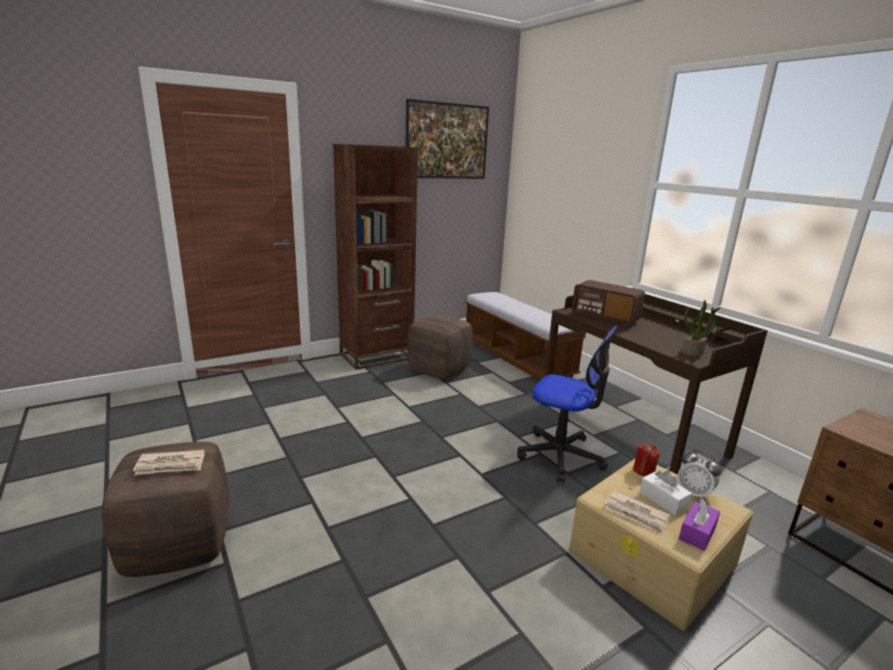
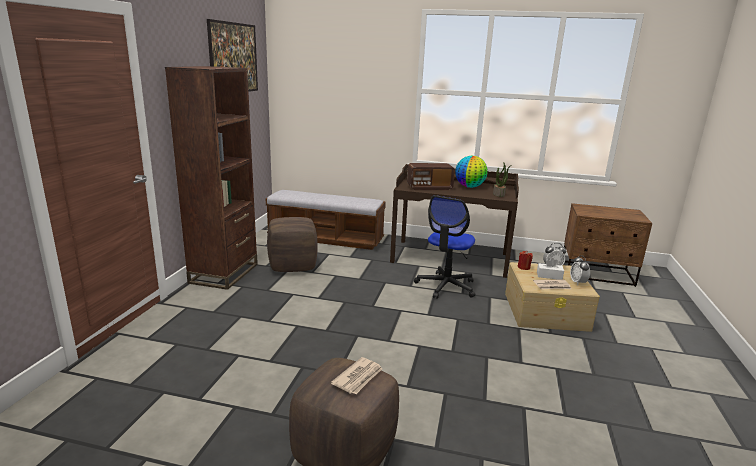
camera: 45 degrees left, 0 degrees up
(560, 456) = (446, 286): office chair -> office chair turned 135 degrees clockwise
(670, 332) = (469, 187): none -> globe
(697, 533) = (578, 282): purple tissue box -> alarm clock

